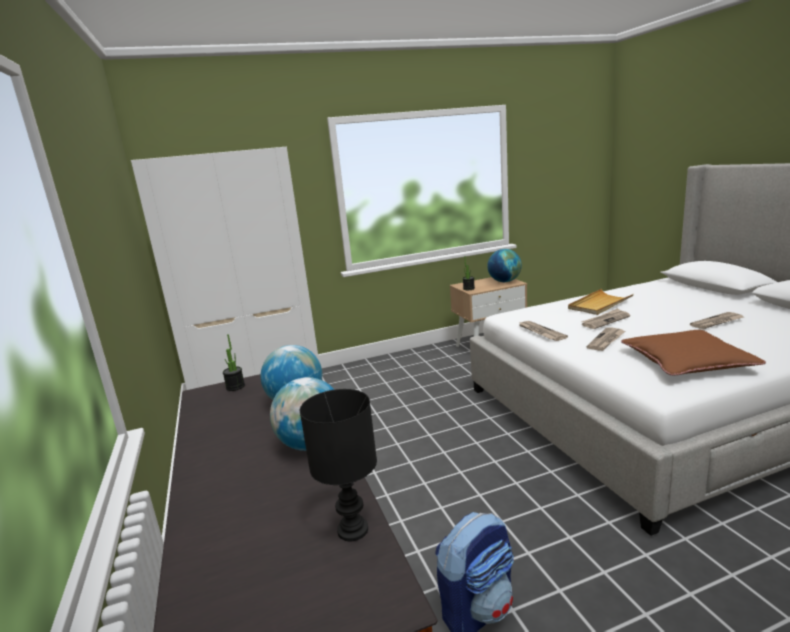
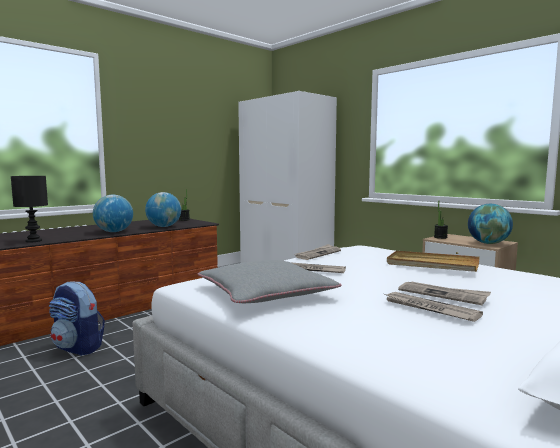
camera: 65 degrees right, 10 degrees down
(605, 320) = (372, 267): newspaper -> newspaper (443, 295)
(686, 361) = (265, 292): brown pillow -> grey pillow

